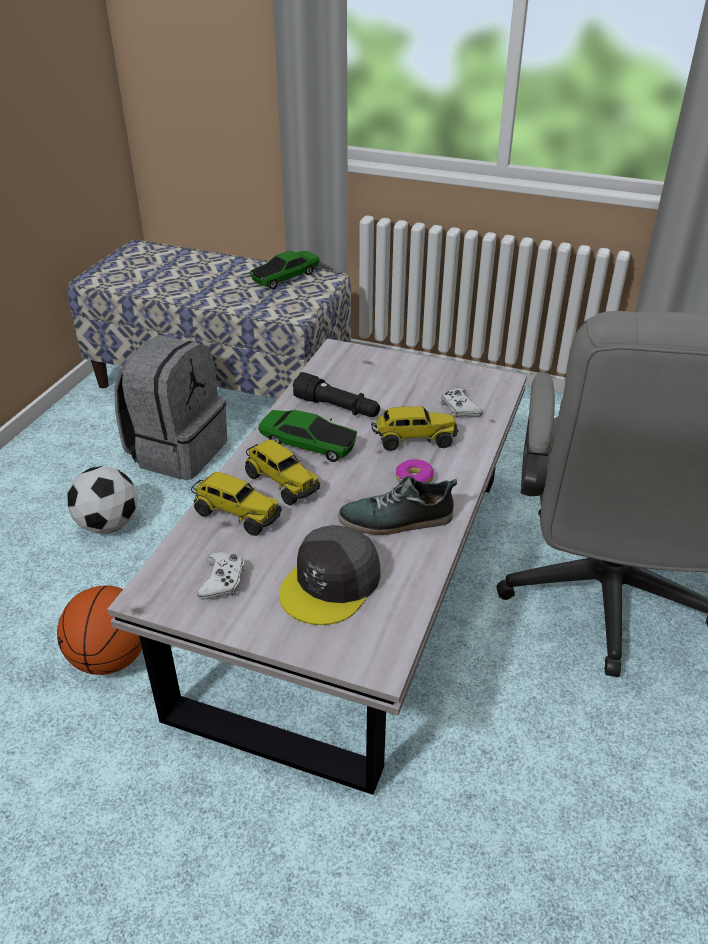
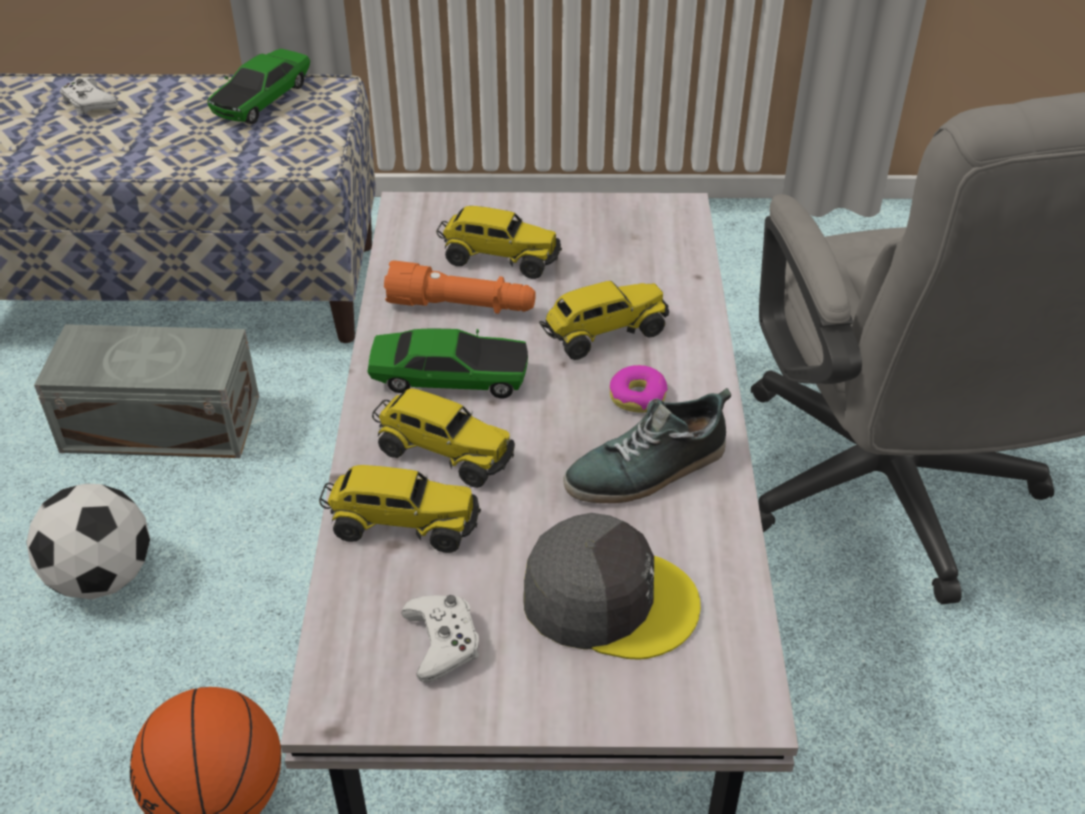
camera: 20 degrees left, 5 degrees up
(178, 451) = (159, 421): grey backpack -> grey storage box
(331, 584) = (608, 598): grey cap -> grey cap turned 90 degrees counterclockwise
(337, 408) = (462, 307): black flashlight -> orange flashlight
(374, 386) = (499, 258): none -> toy truck
(459, 408) = (641, 268): white game controller -> white game controller (89, 103)

